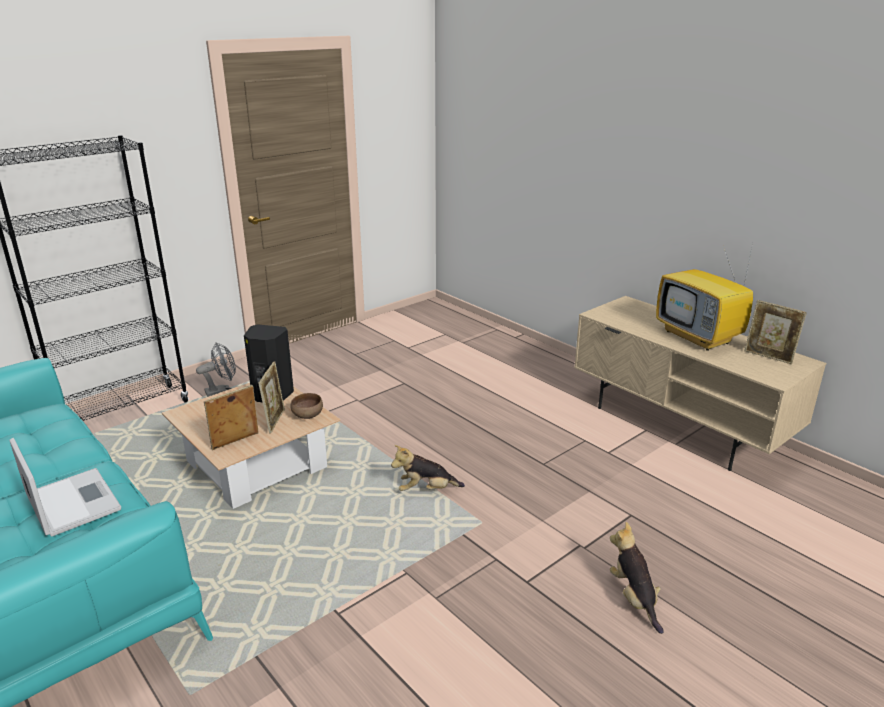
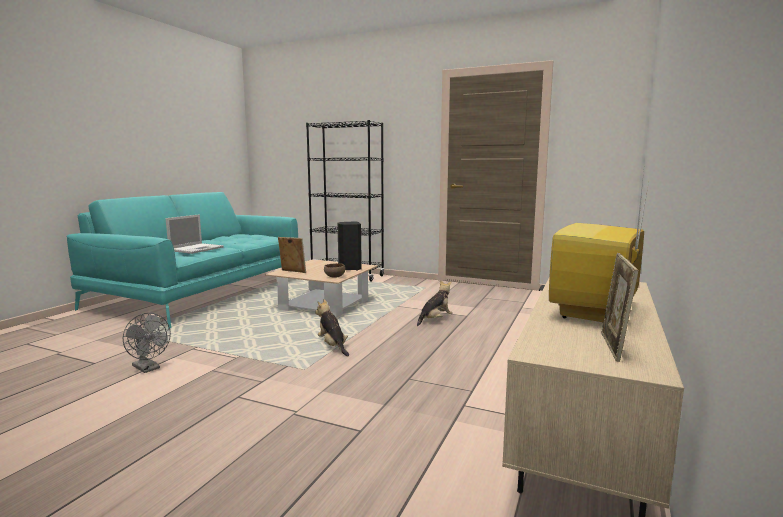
camera: 65 degrees right, 15 degrees down
(222, 391) = (391, 284): grey fan -> grey fan (148, 368)
(275, 421) = (322, 273): picture frame -> none
(634, 598) = (228, 447): plush toy -> plush toy (435, 320)

